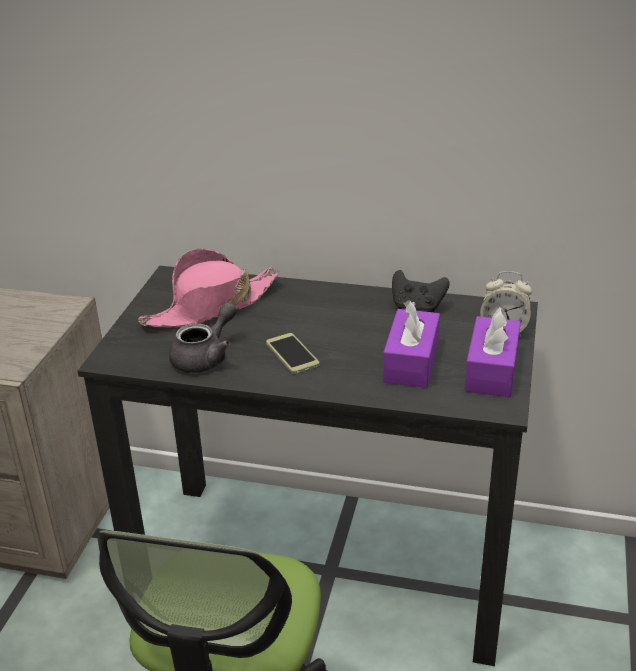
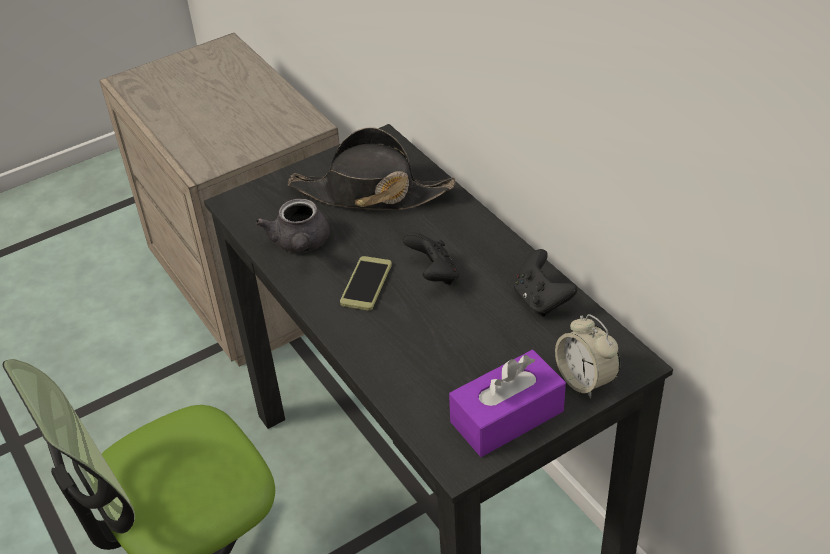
camera: 45 degrees right, 10 degrees up
(205, 357) = (300, 244): grey teapot -> grey teapot turned 90 degrees clockwise
(211, 307) = (370, 193): pink hat -> black hat
(330, 327) = (433, 275): none -> black game controller
(411, 362) = (450, 358): purple tissue box -> none

